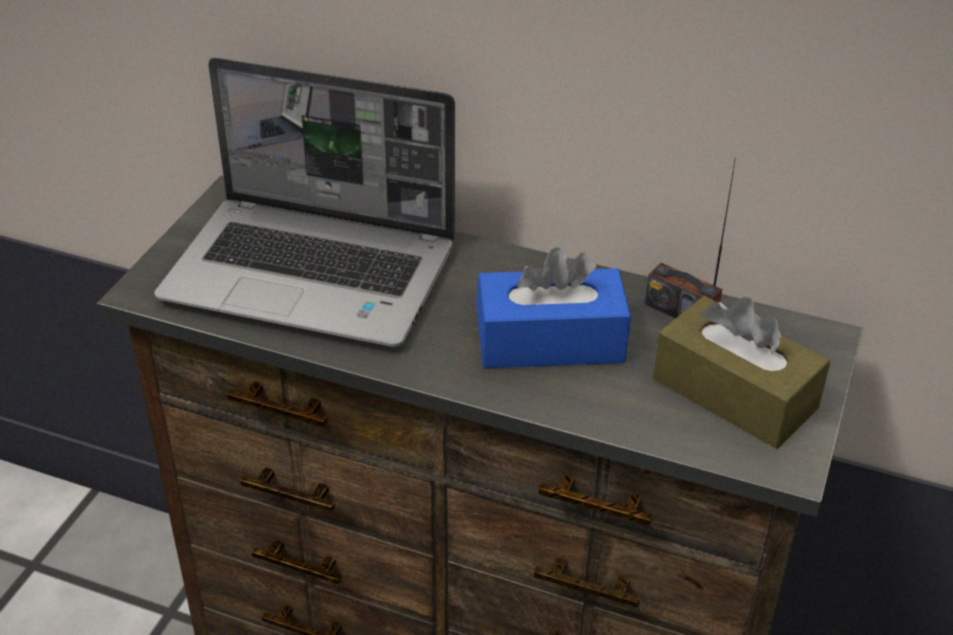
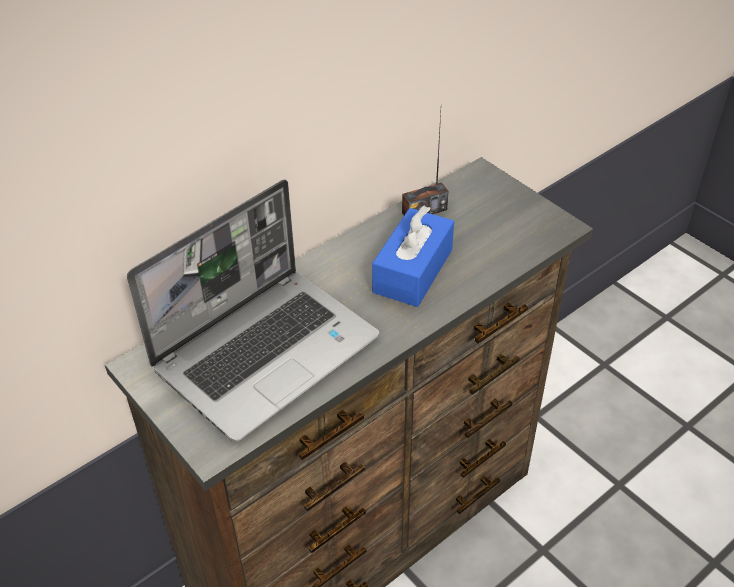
camera: 60 degrees left, 5 degrees up
(734, 394) = (502, 221): brown tissue box -> none

